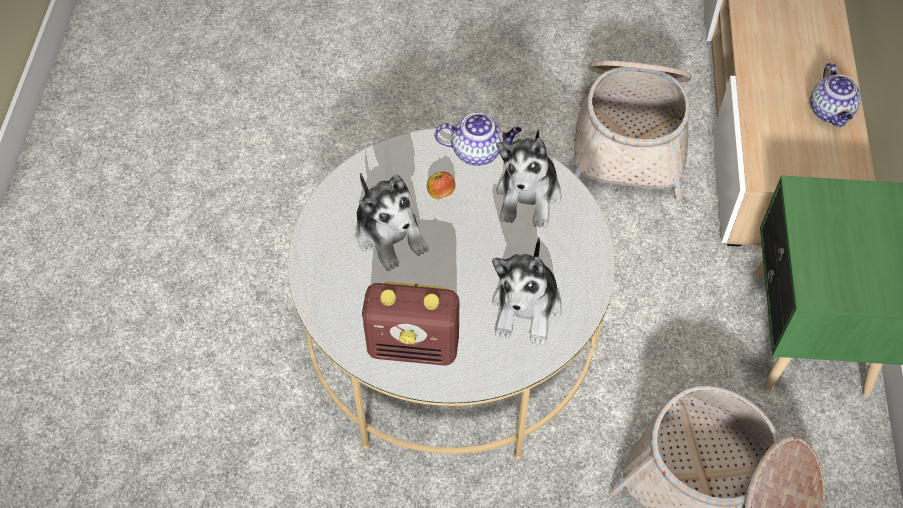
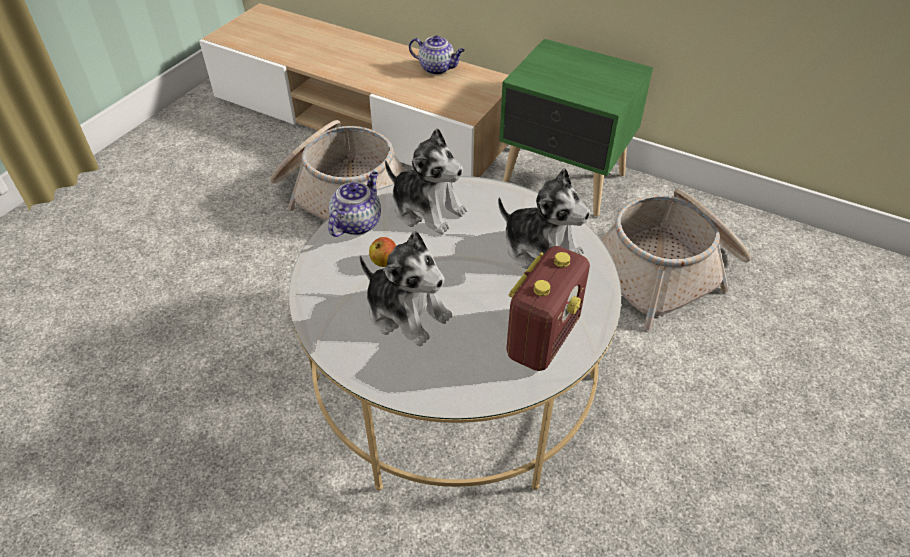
camera: 65 degrees left, 10 degrees down
(390, 235) = (406, 313): plush toy -> plush toy turned 45 degrees clockwise

